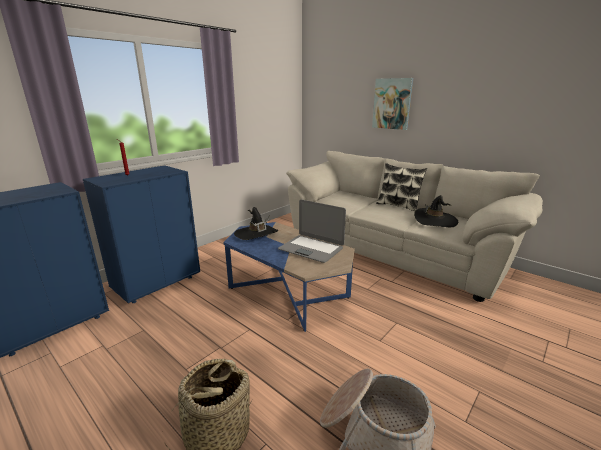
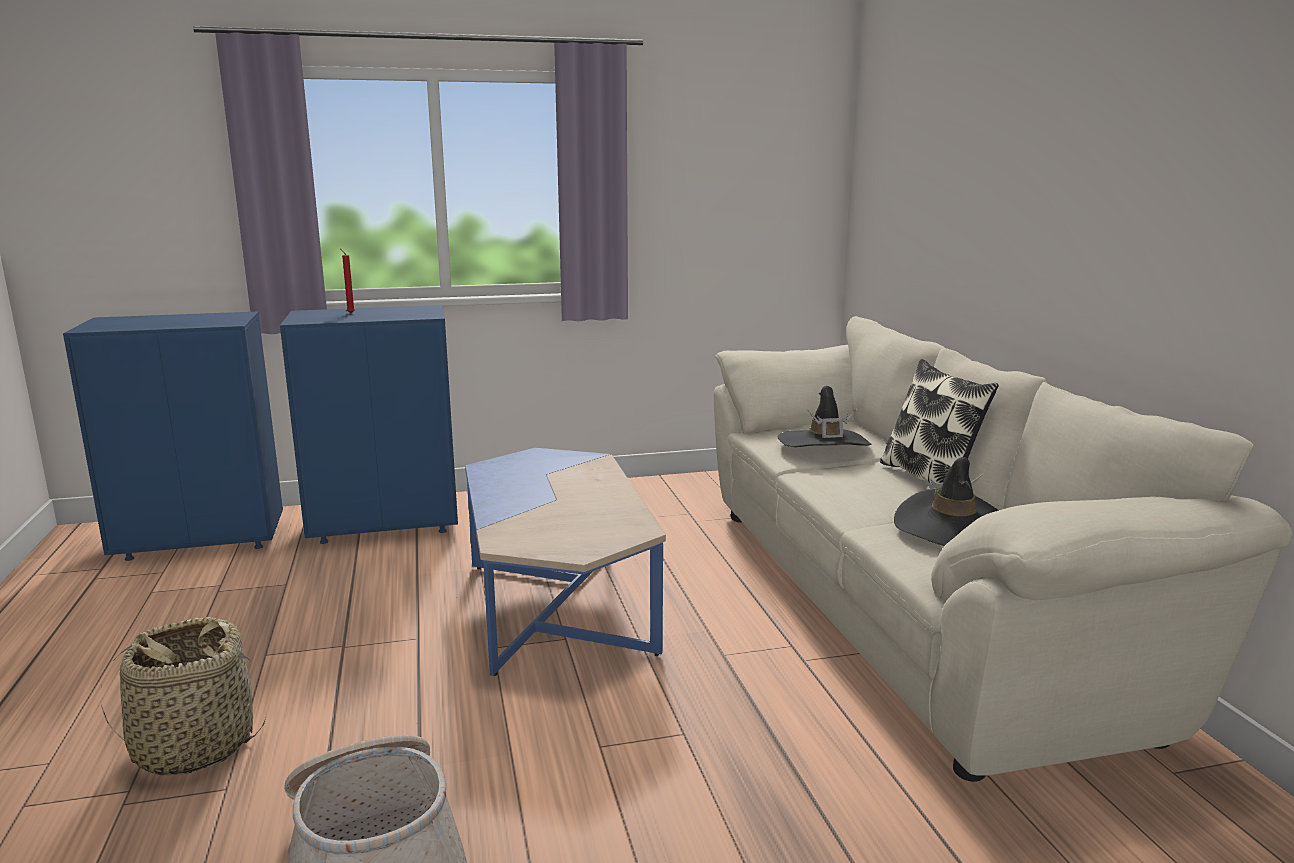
camera: 35 degrees right, 5 degrees down
(256, 234) = (537, 466): black hat -> black hat (823, 444)
(311, 249) = (582, 513): laptop -> none
(392, 104) = (994, 203): picture -> none

